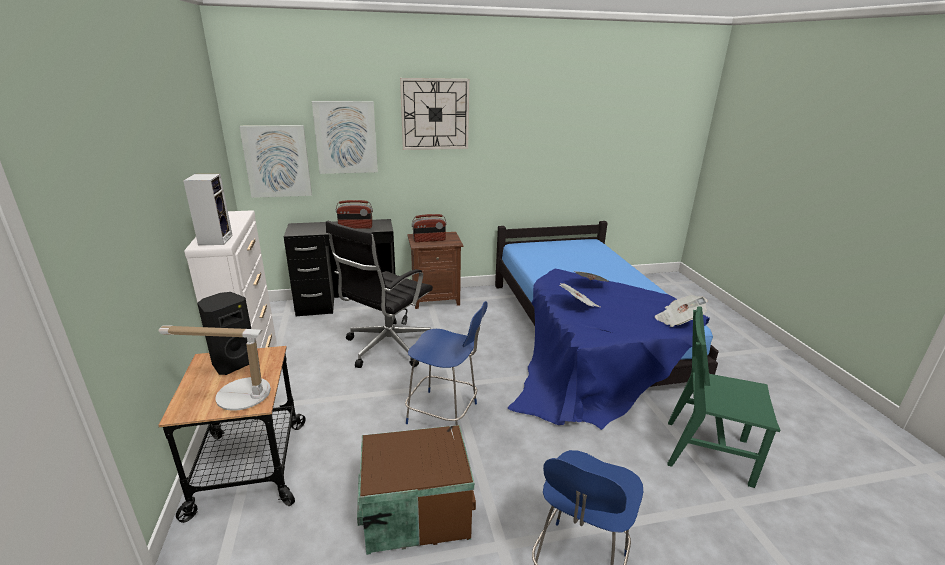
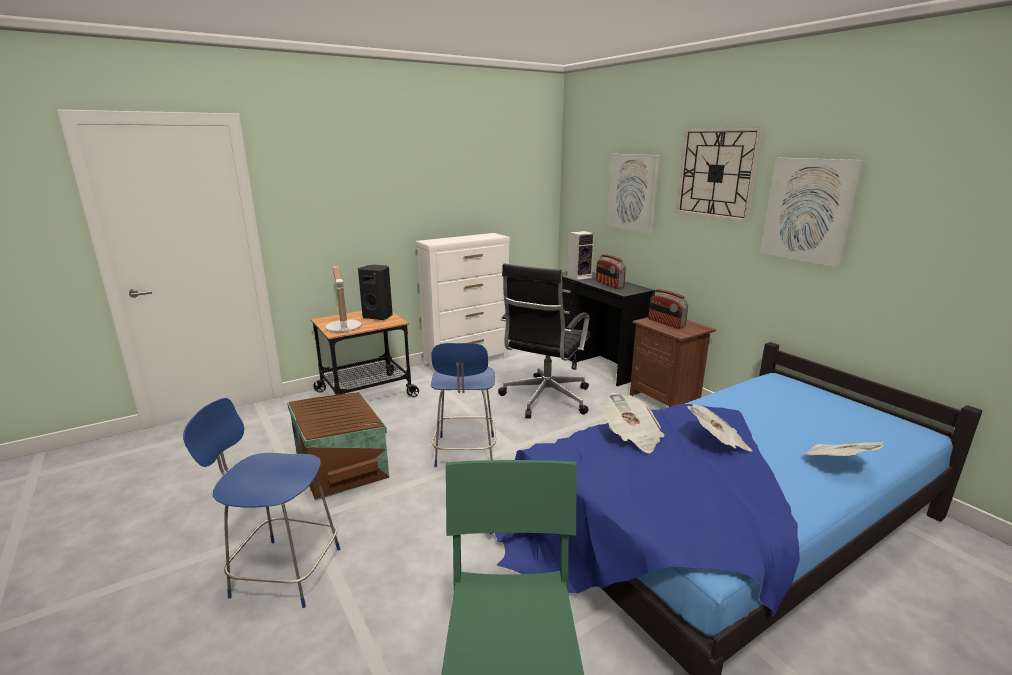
camera: 70 degrees right, 5 degrees down
(215, 240) = (439, 241): speaker -> speaker (580, 277)
(277, 161) = (584, 209): picture -> picture (809, 210)
(387, 347) = (544, 399): black office chair -> black office chair turned 75 degrees counterclockwise
(678, 321) = (688, 533): newspaper -> newspaper (837, 463)

